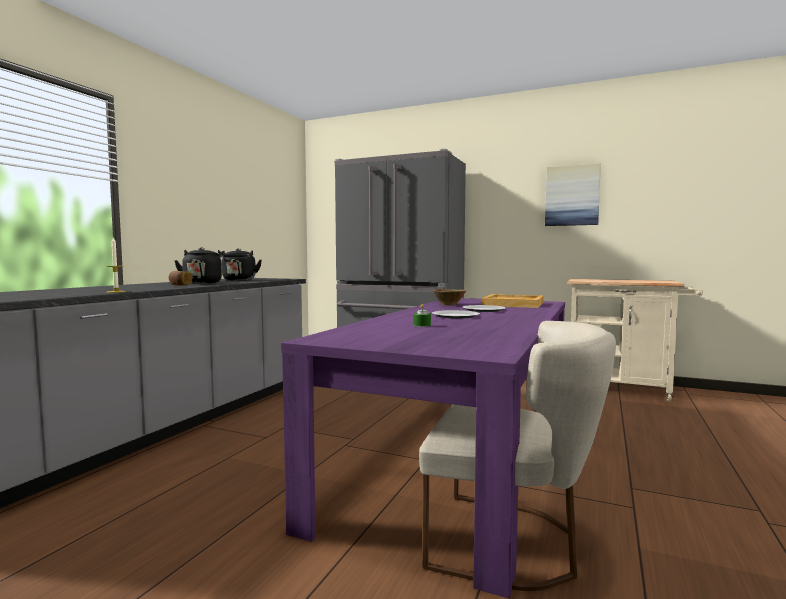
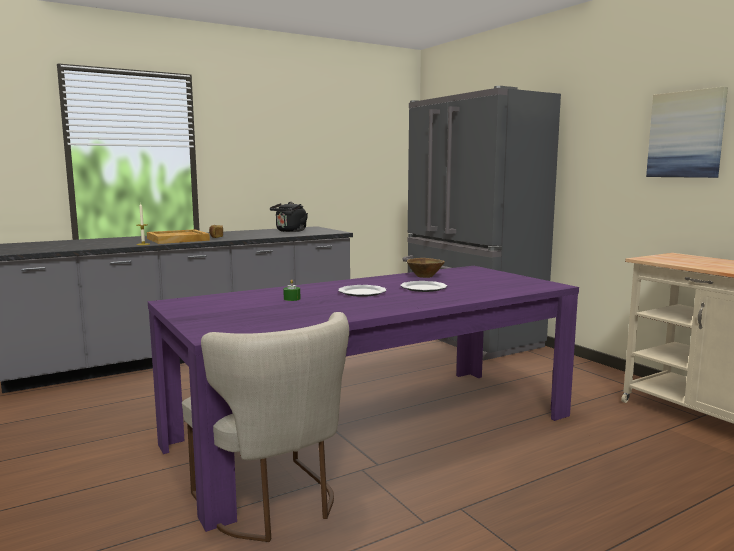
camera: 35 degrees right, 5 degrees up
(202, 283) = (245, 234): black kettle -> none
(513, 304) = (496, 283): beige tray -> beige tray (178, 239)

